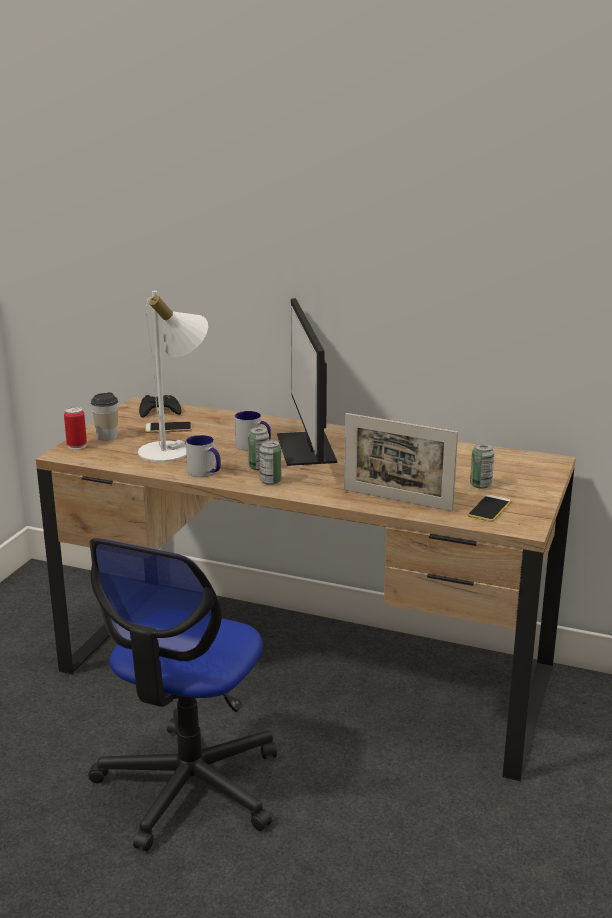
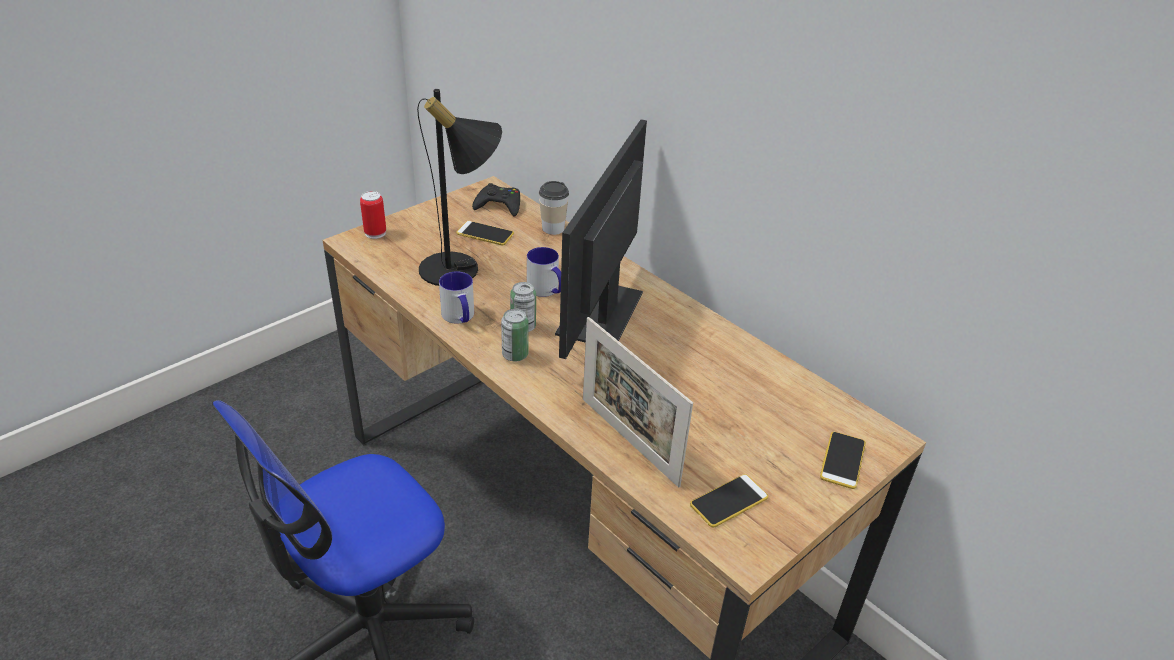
camera: 25 degrees right, 15 degrees up
(107, 436) = (415, 228): cup -> cup (553, 228)
(174, 450) = (461, 270): white table lamp -> black table lamp
(480, 485) = (754, 451): can -> none
(537, 475) = (842, 460): none -> phone

